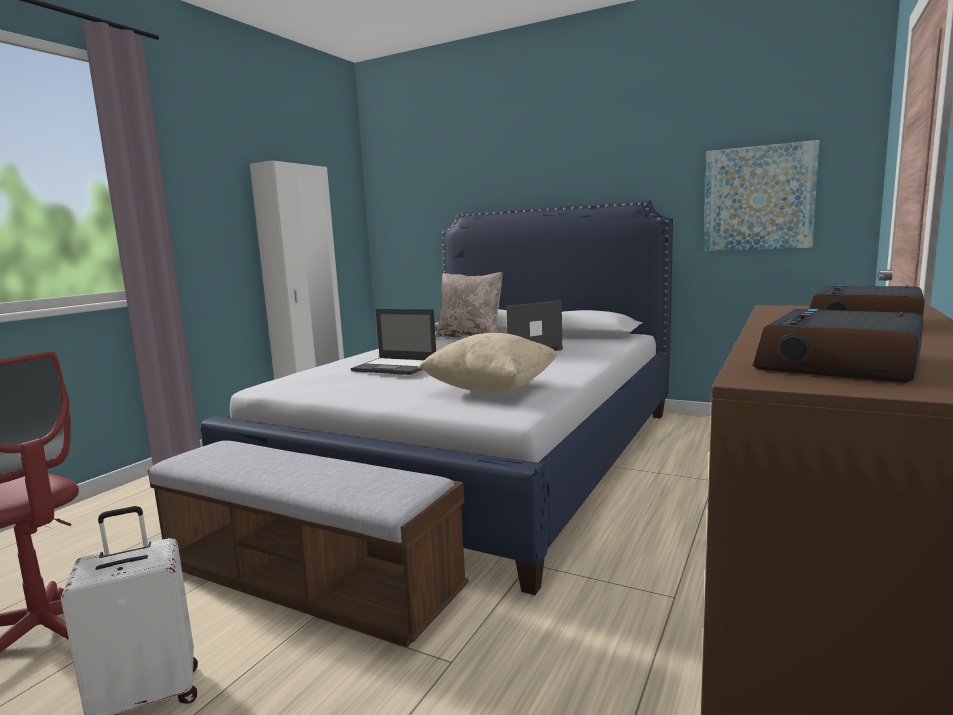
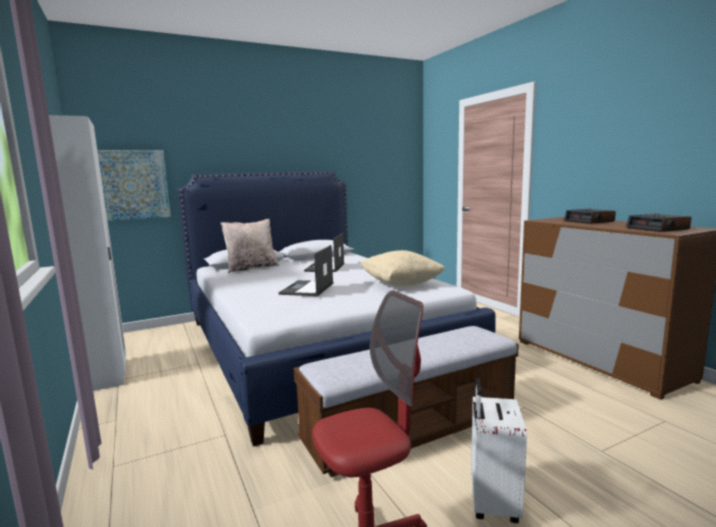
camera: 55 degrees left, 0 degrees up
(396, 367) = (307, 289): laptop -> laptop turned 135 degrees clockwise
(758, 198) = (378, 172): picture -> picture (130, 185)

